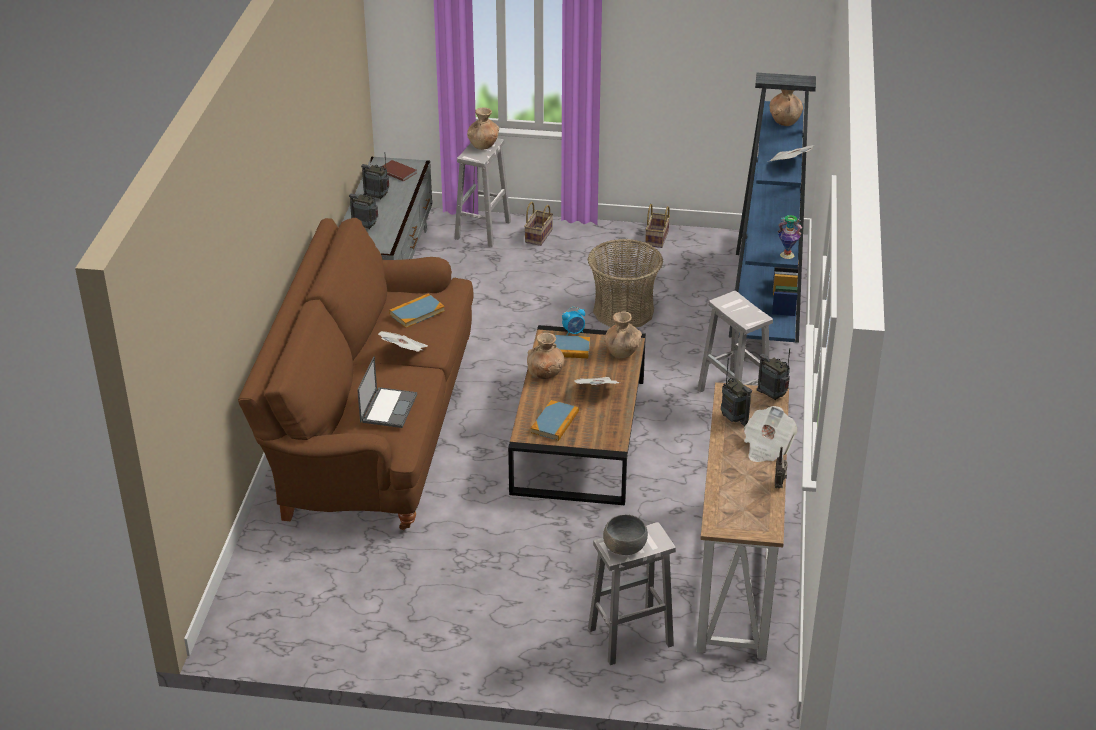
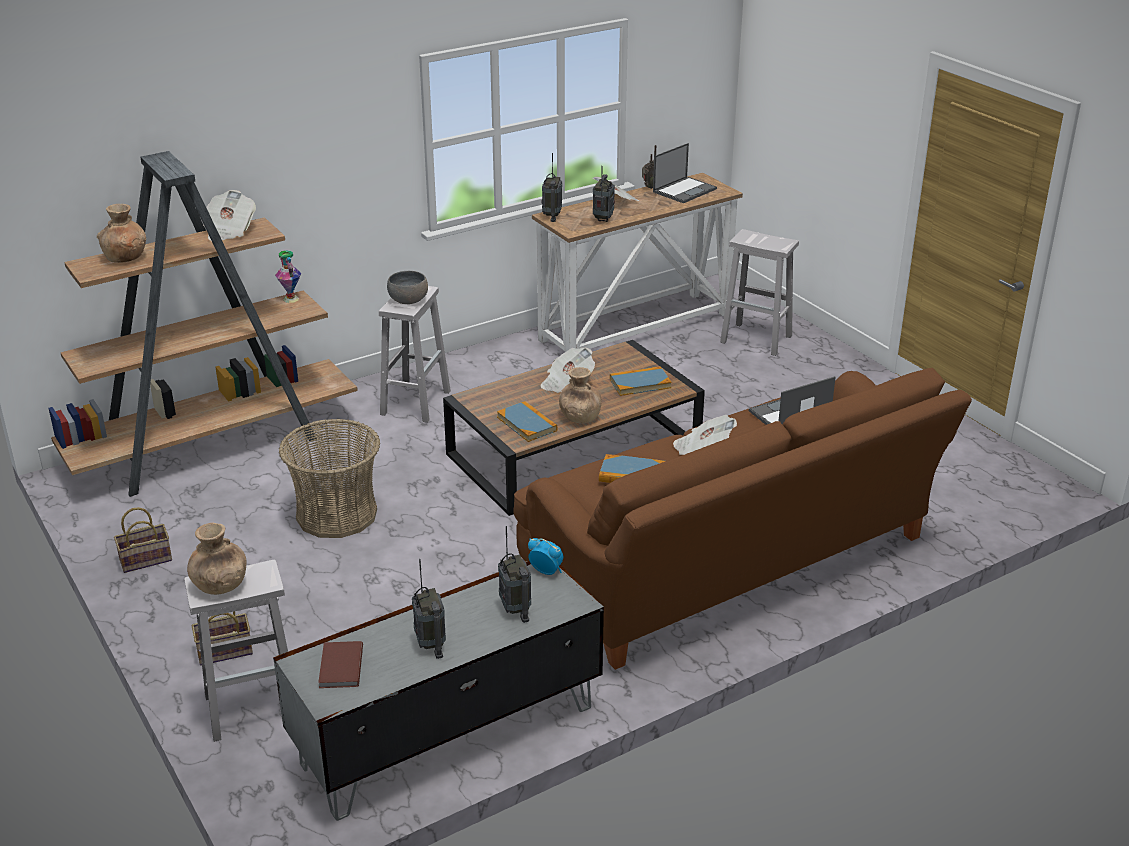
camera: 130 degrees left, 5 degrees down
(574, 332) = (493, 431): alarm clock -> alarm clock (546, 571)
(622, 352) = (491, 395): brown vase -> none
(624, 547) = (774, 241): grey bowl -> grey bowl (408, 300)
(747, 502) = (685, 190): none -> laptop
(766, 297) = (214, 446): blue bookcase -> brown bookcase

